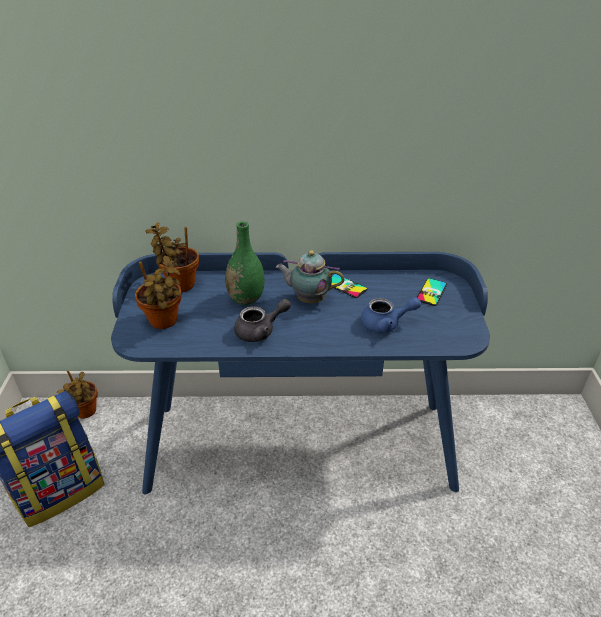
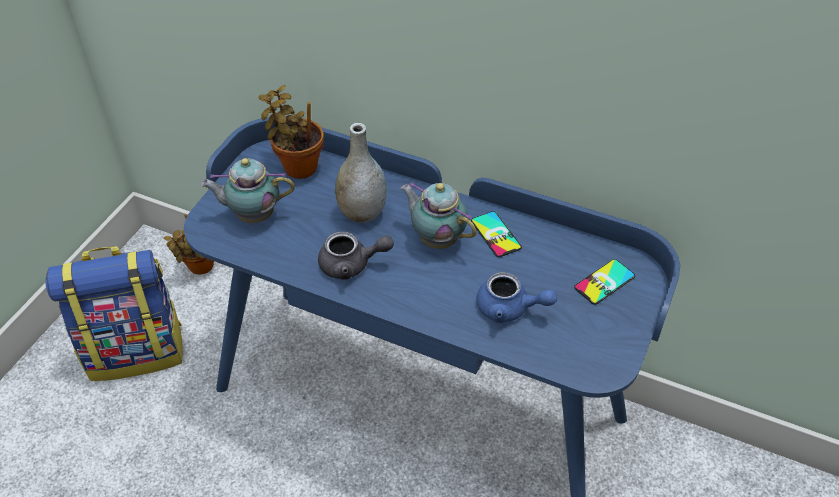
camera: 25 degrees right, 10 degrees up
(164, 322) = (253, 215): potted plant -> teapot
(246, 299) = (362, 213): green vase -> grey vase

